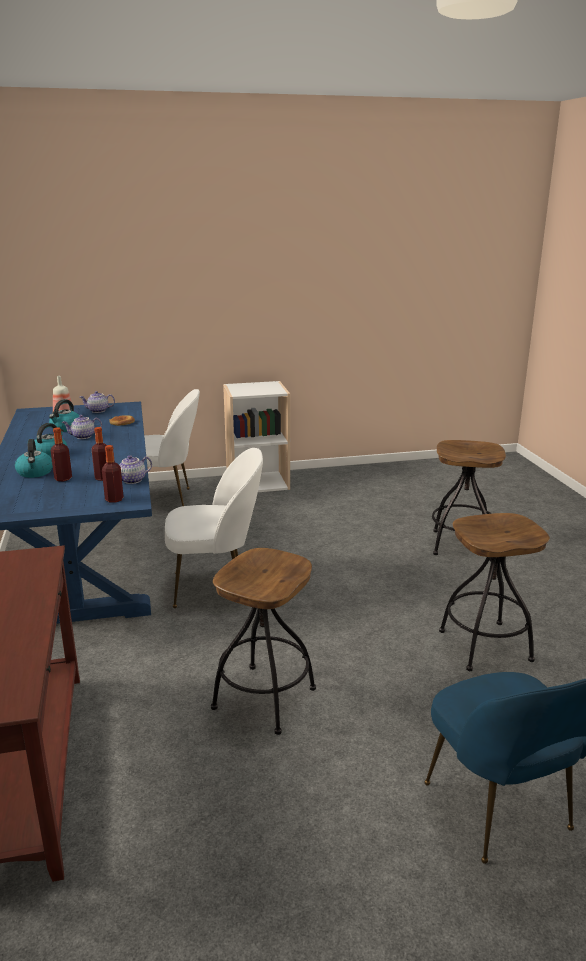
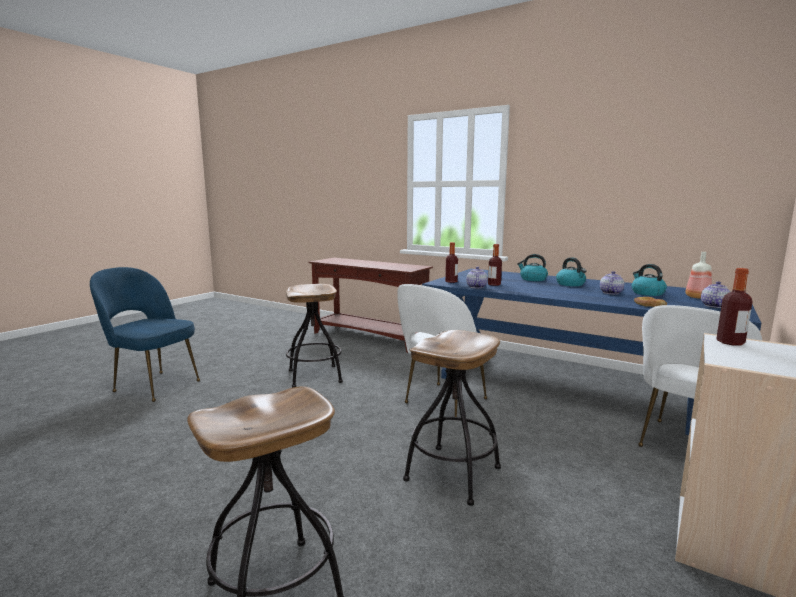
camera: 135 degrees right, 10 degrees down
(63, 478) = (509, 280): bottle -> bottle (730, 342)
(485, 645) = (182, 453): brown stool -> brown stool (452, 473)

